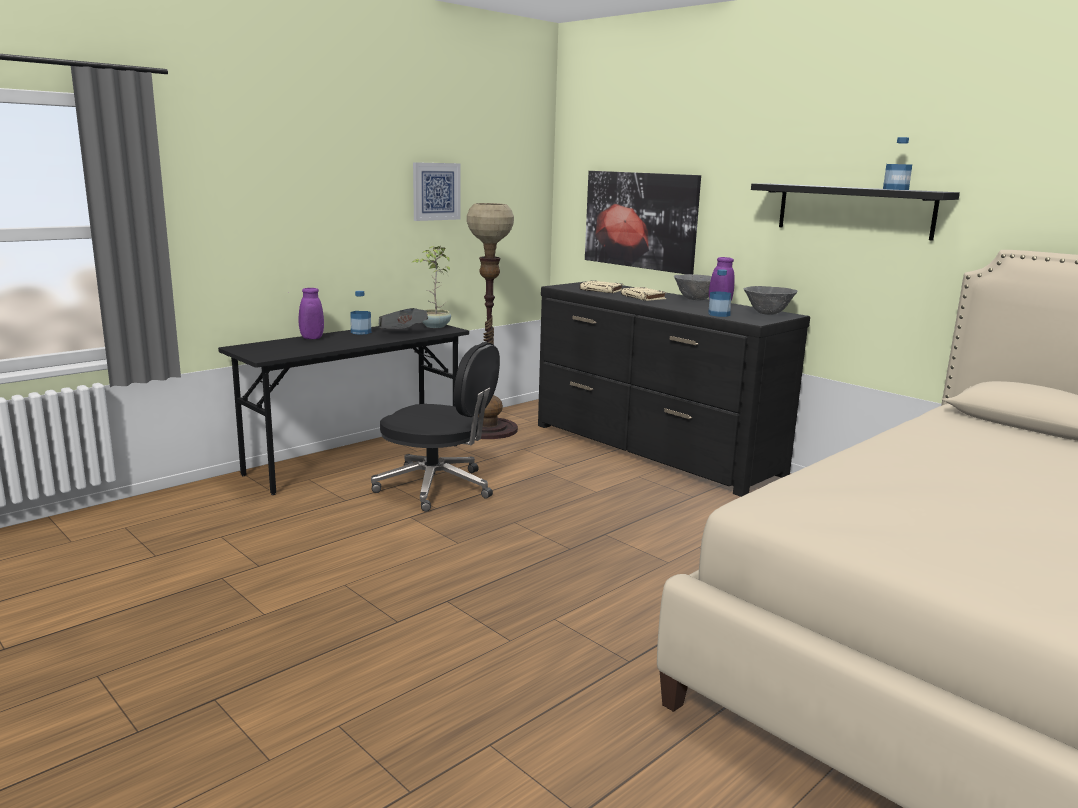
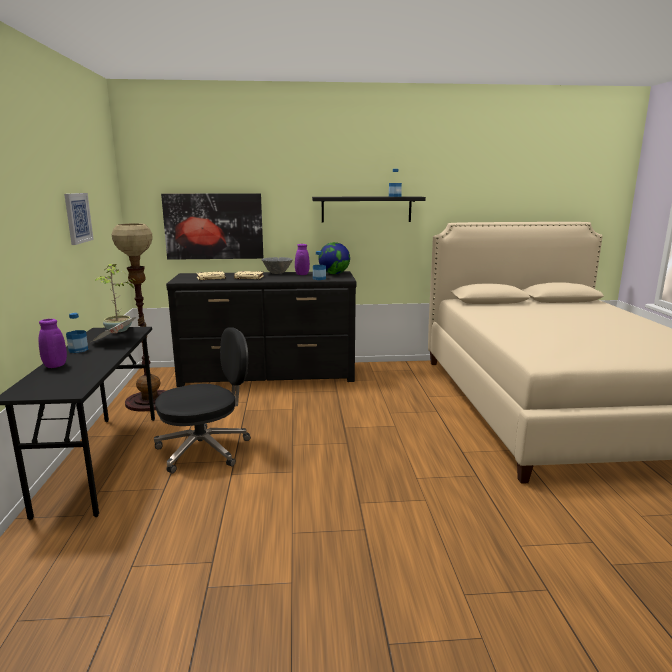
camera: 50 degrees left, 0 degrees up
(767, 314) = (334, 274): grey bowl -> globe

